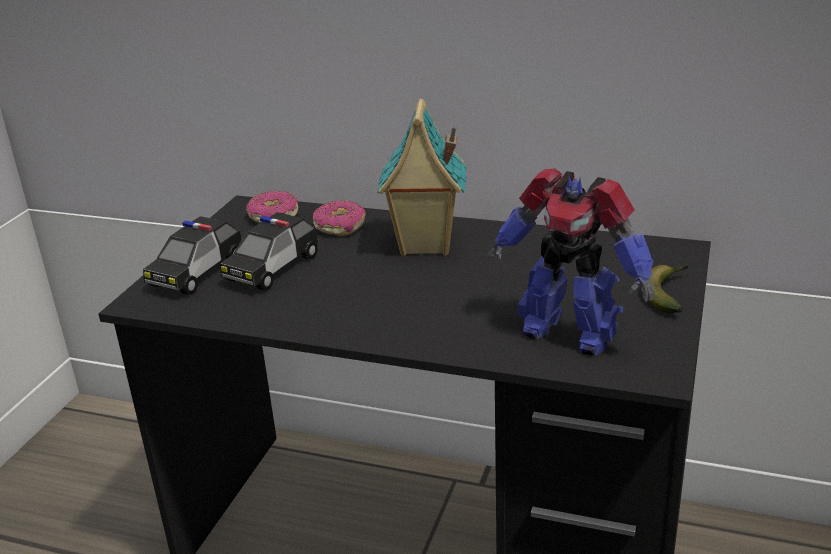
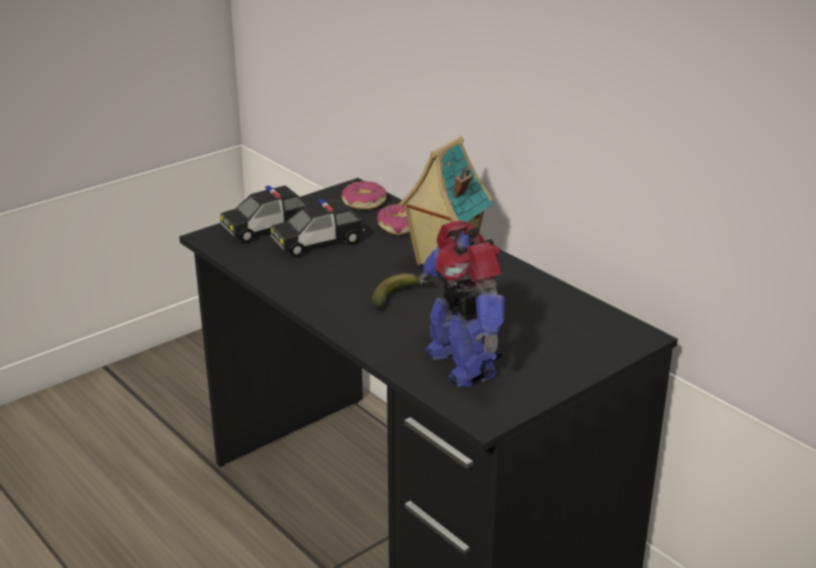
camera: 30 degrees right, 0 degrees up
(667, 293) = (577, 365): banana -> banana (400, 296)

